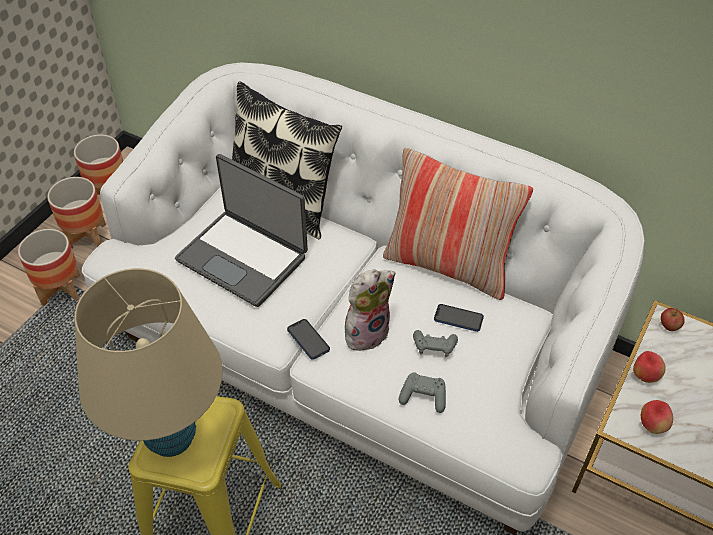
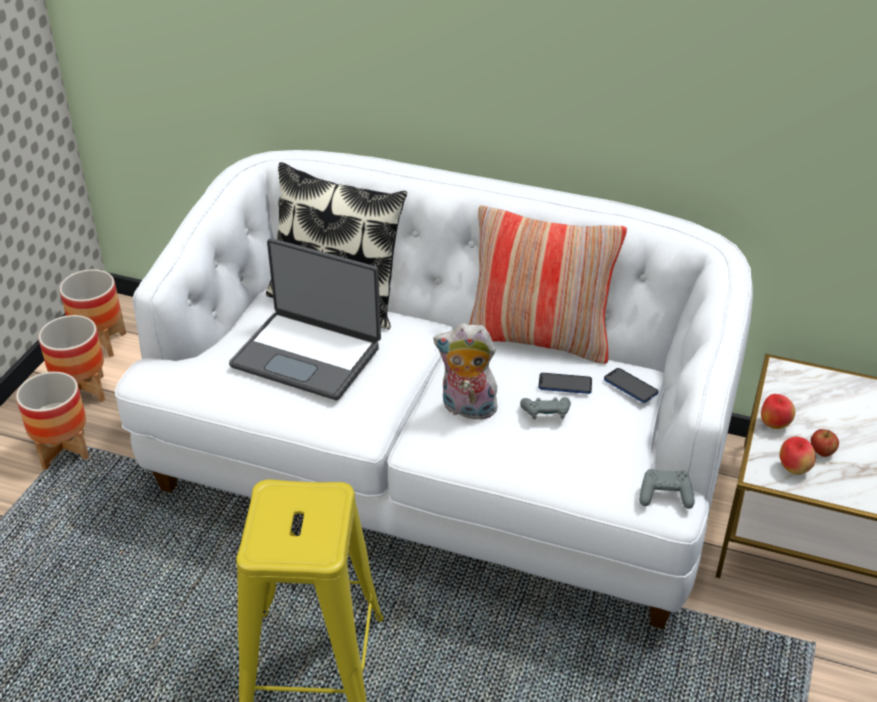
camera: 10 degrees left, 10 degrees down
(171, 436) = (278, 526): beige table lamp -> none
(308, 340) = (402, 426): phone -> phone (630, 386)
(366, 331) = (466, 409): plush toy -> plush toy turned 120 degrees counterclockwise
(423, 397) = (546, 462): grey game controller -> grey game controller (665, 496)
(669, 326) = (787, 375): apple -> apple (821, 452)

